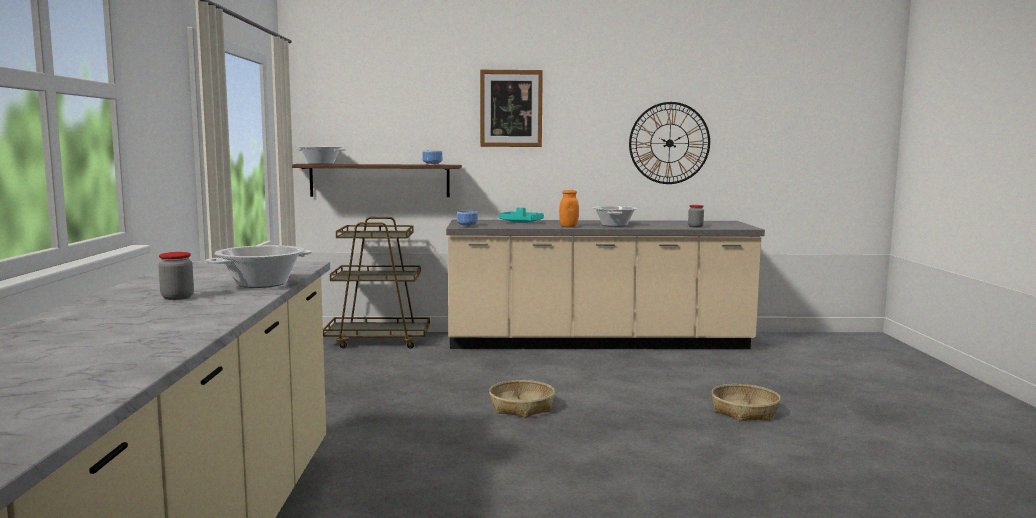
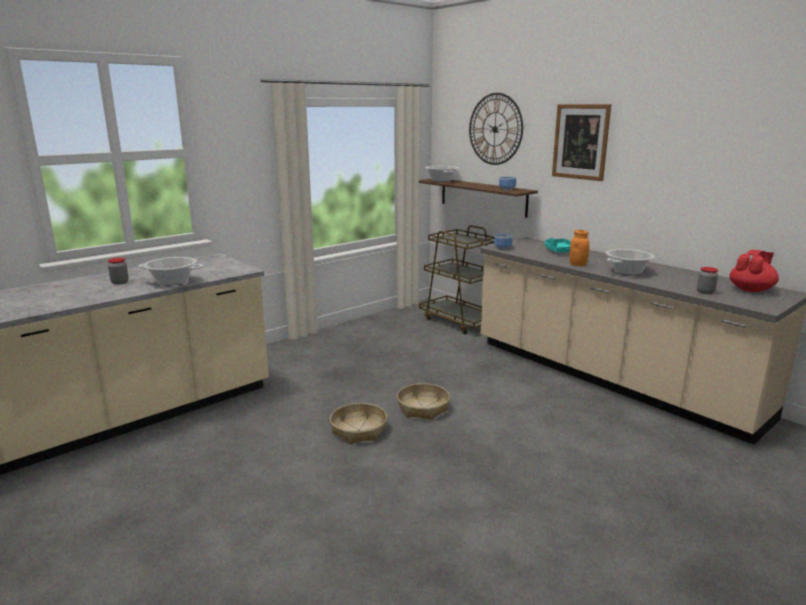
camera: 50 degrees right, 10 degrees up
(669, 143) = (737, 189): wall clock -> wall clock (495, 129)
(709, 223) = (751, 290): none -> red teapot
(744, 411) = (570, 497): basket -> basket (359, 430)

